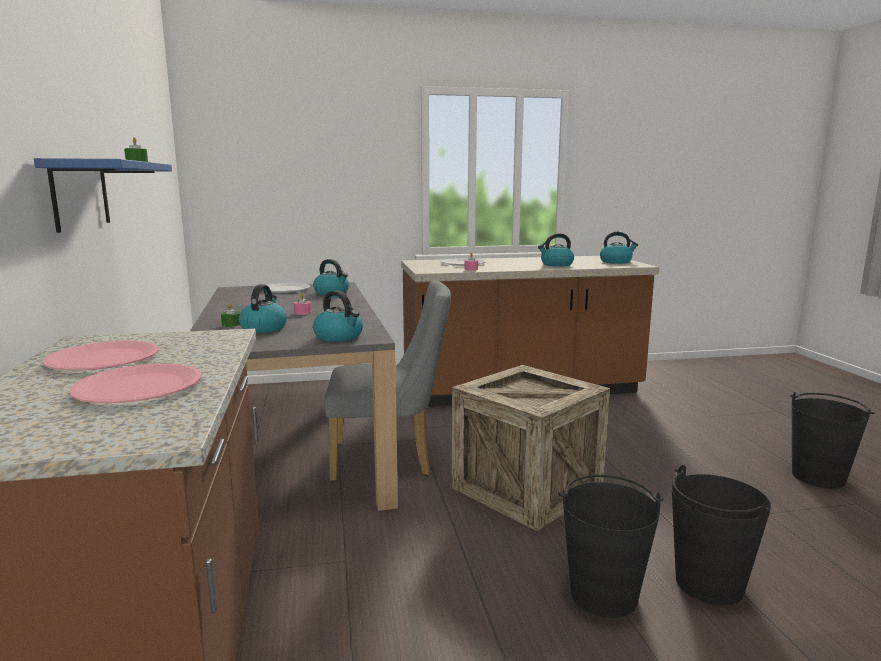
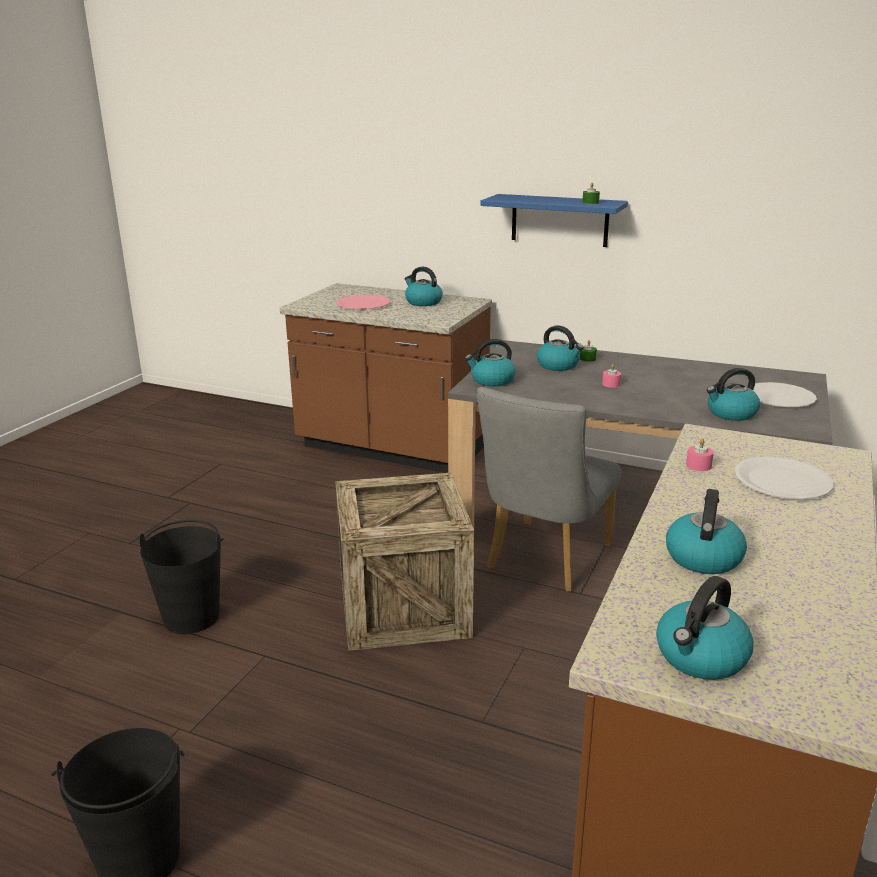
camera: 125 degrees right, 10 degrees up
(104, 359) = (423, 302): pink plate -> kettle
(603, 594) = (250, 571): black bucket -> none

